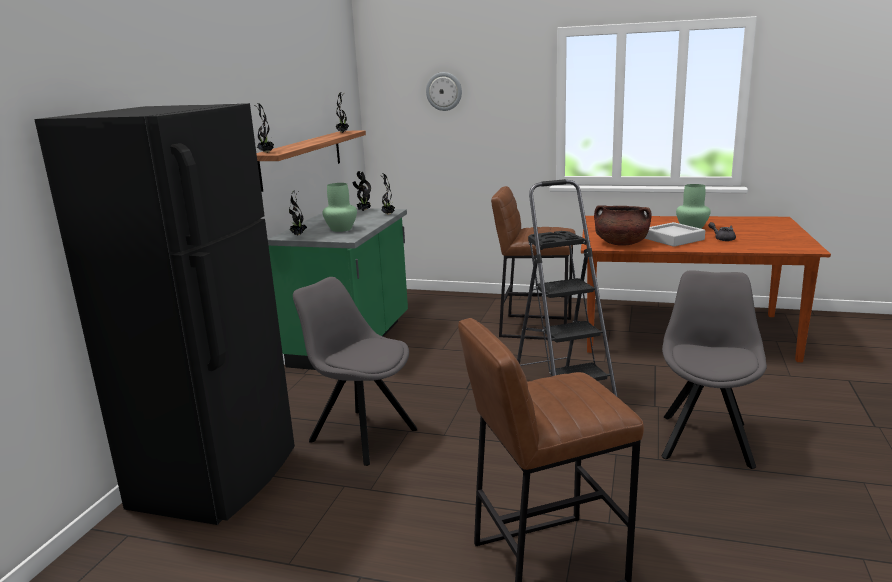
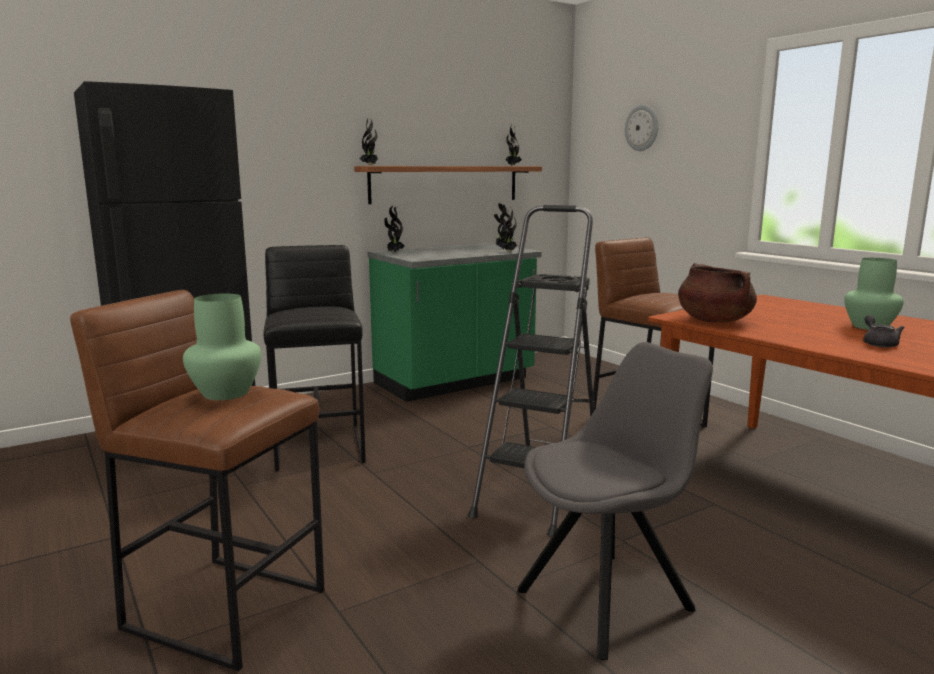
camera: 40 degrees right, 5 degrees down
(341, 229) = (436, 254): green vase -> green vase (225, 393)
(362, 435) = (319, 447): grey chair -> black stool
(673, 239) = (800, 330): grey tray -> none

